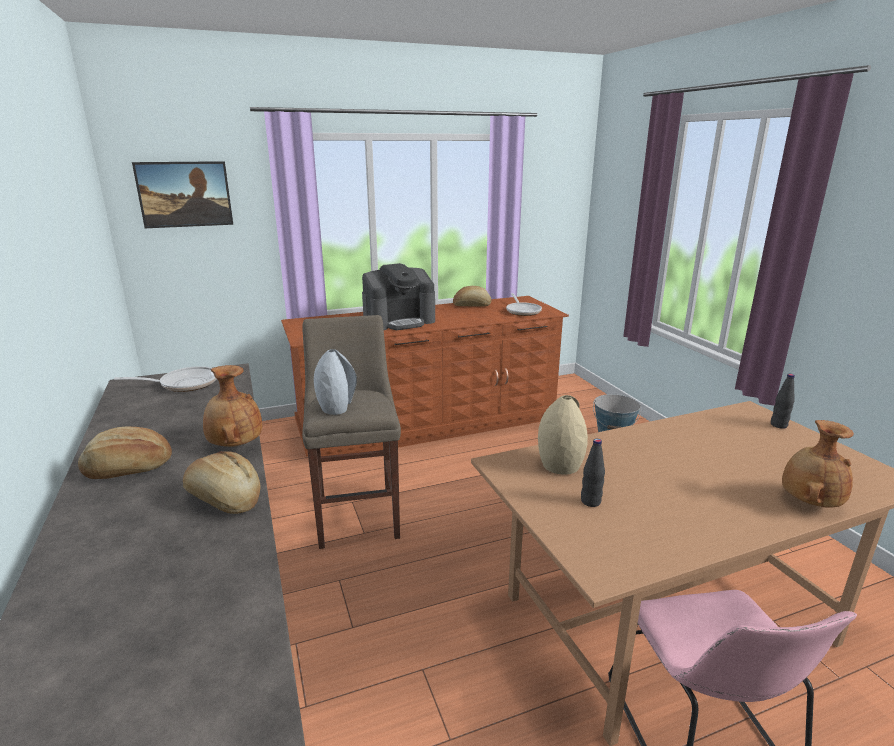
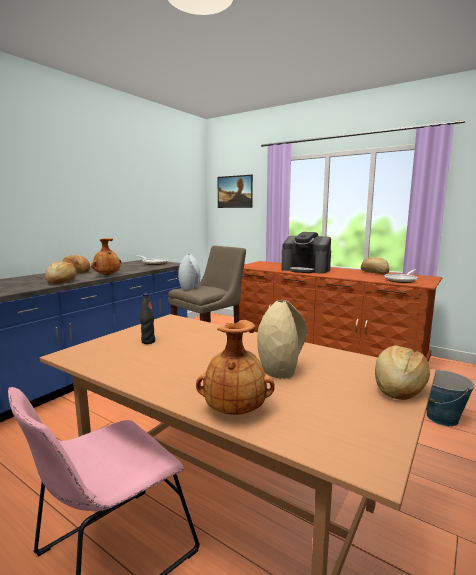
camera: 55 degrees right, 10 degrees down
(559, 465) = (186, 329): beige vase -> beige vase (280, 370)
(778, 425) = (398, 386): black bottle -> bread

